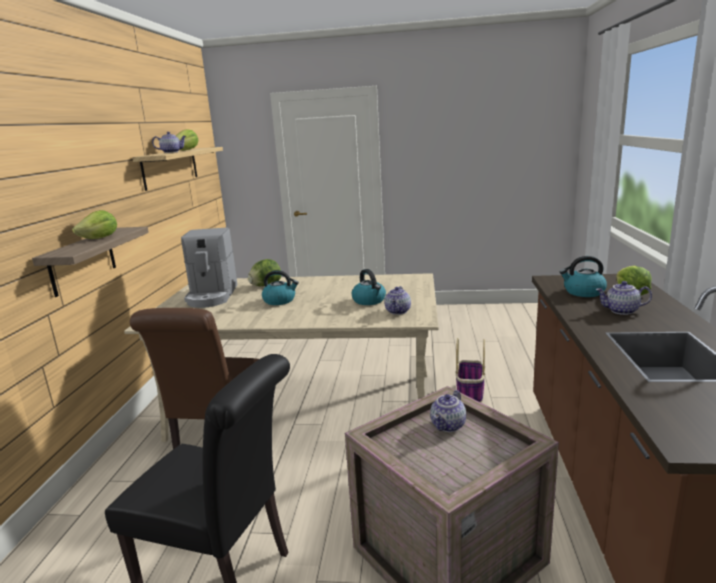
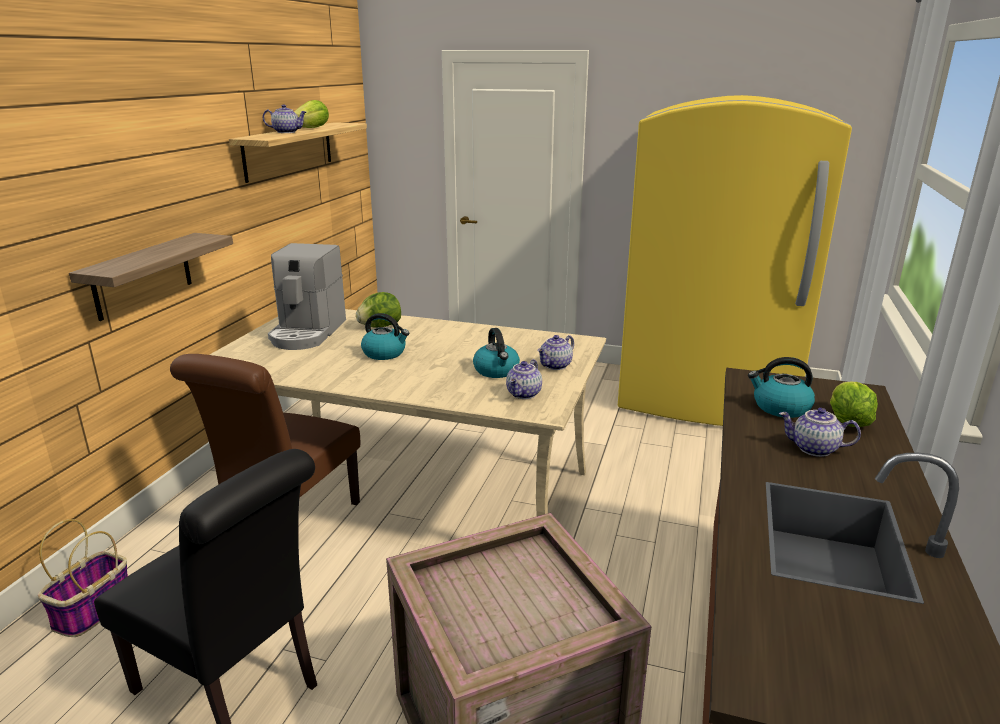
camera: 10 degrees right, 5 degrees up
(100, 238) = (164, 250): lettuce -> none
(448, 426) = (524, 572): teapot -> teapot (556, 366)
(470, 393) = (633, 509): basket -> basket (93, 611)
(487, 318) = (705, 399): none -> yellow fridge

